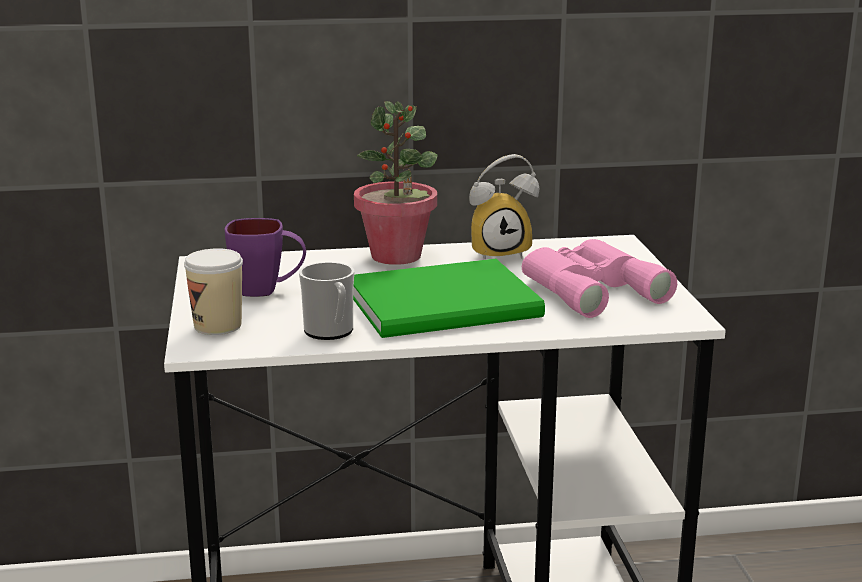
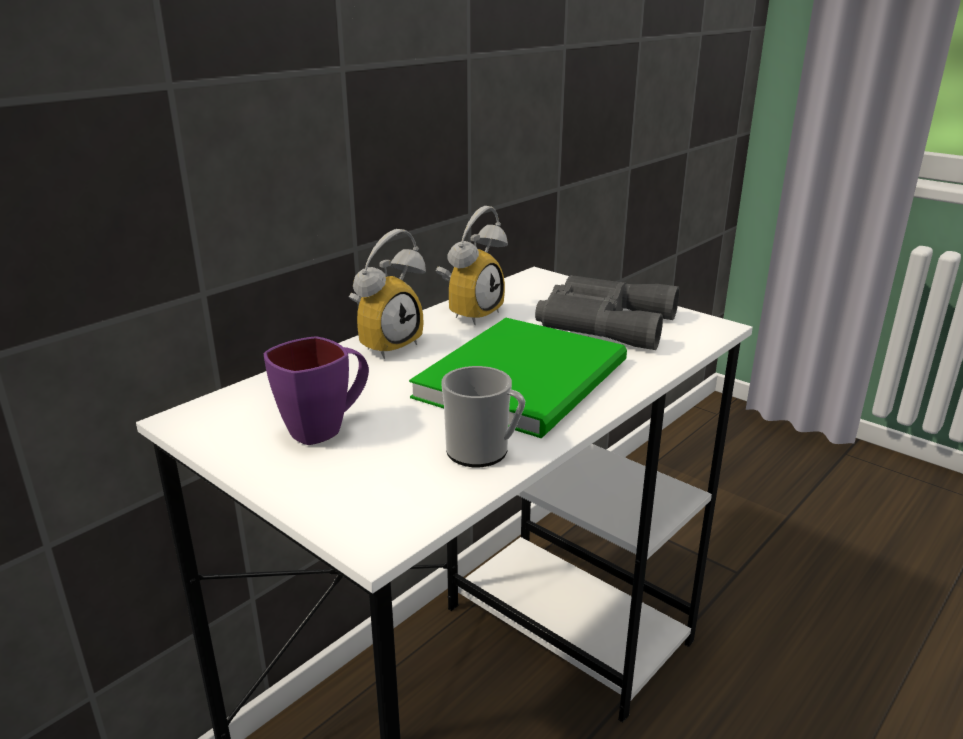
camera: 40 degrees left, 5 degrees up
(217, 326) = (348, 497): cup -> none
(397, 256) = (386, 343): potted plant -> alarm clock
(590, 288) = (601, 322): pink binoculars -> grey binoculars

